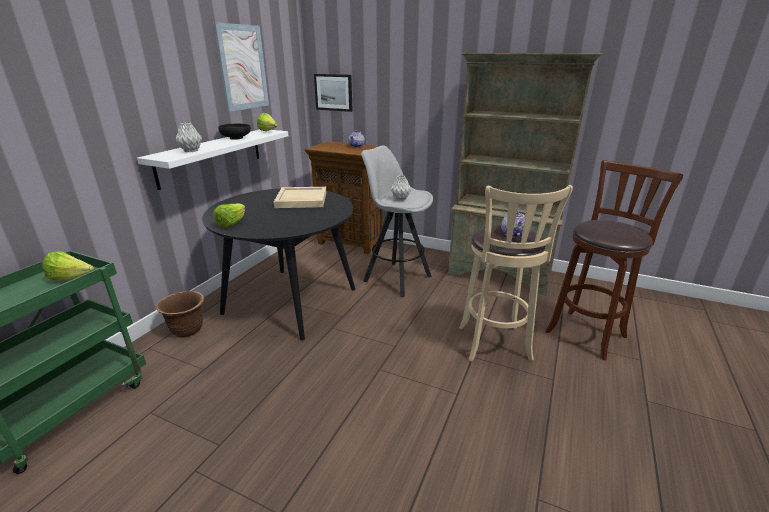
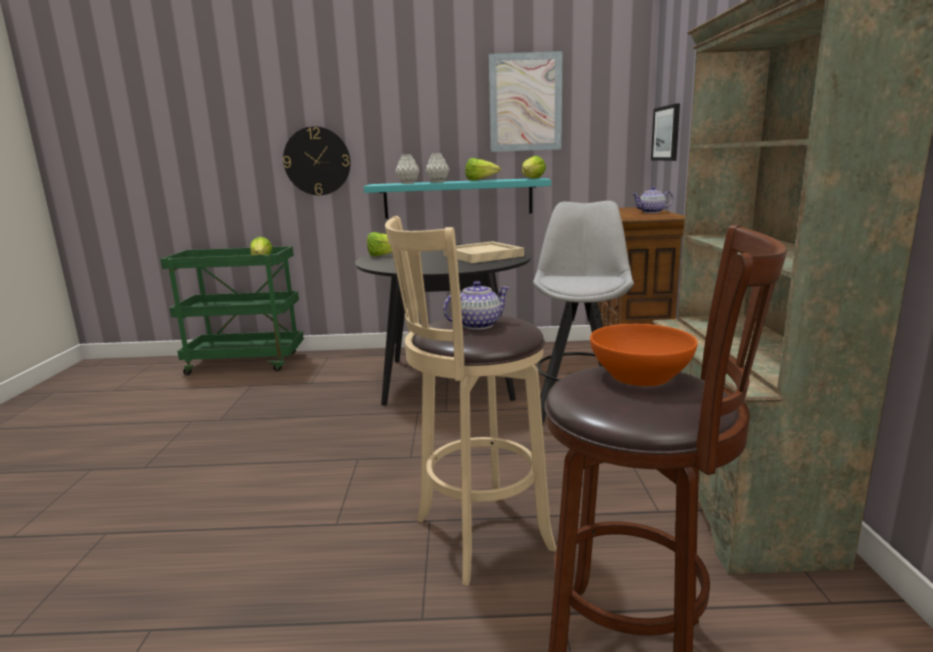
camera: 65 degrees right, 10 degrees down
(71, 140) = (317, 161): none -> wall clock
(188, 330) = (361, 359): brown planter -> none
(211, 156) = (458, 198): white shelf -> turquoise shelf
(236, 138) = (480, 180): black bowl -> lettuce
(400, 199) = (571, 279): grey vase -> grey vase (437, 182)
(604, 225) = (640, 376): none -> orange bowl

